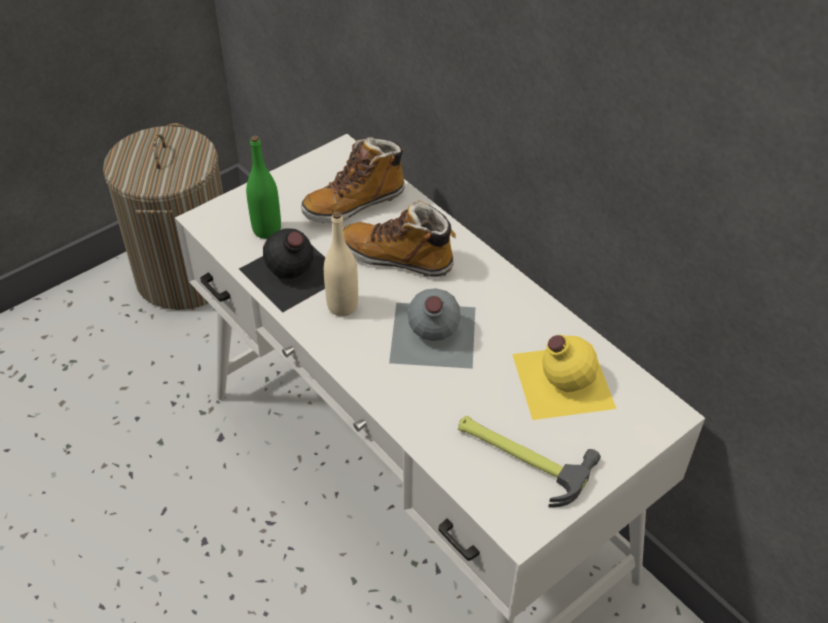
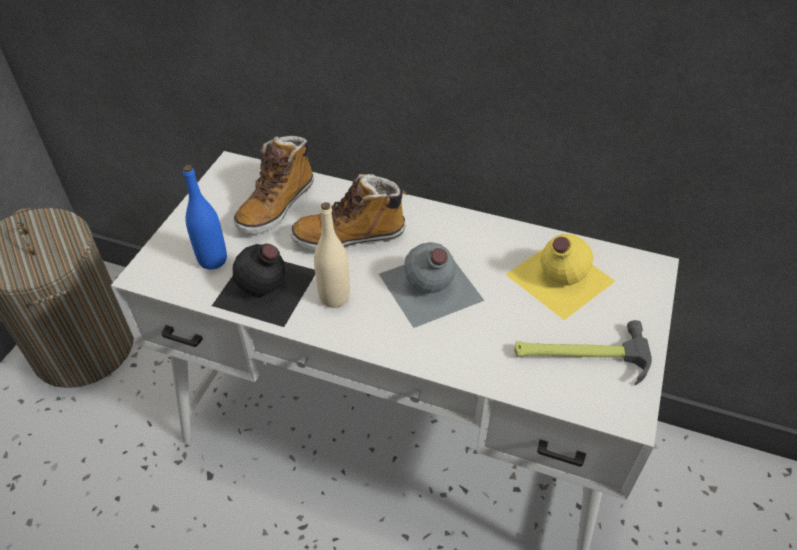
camera: 30 degrees left, 0 degrees up
(267, 230) = (212, 260): green bottle -> blue bottle

